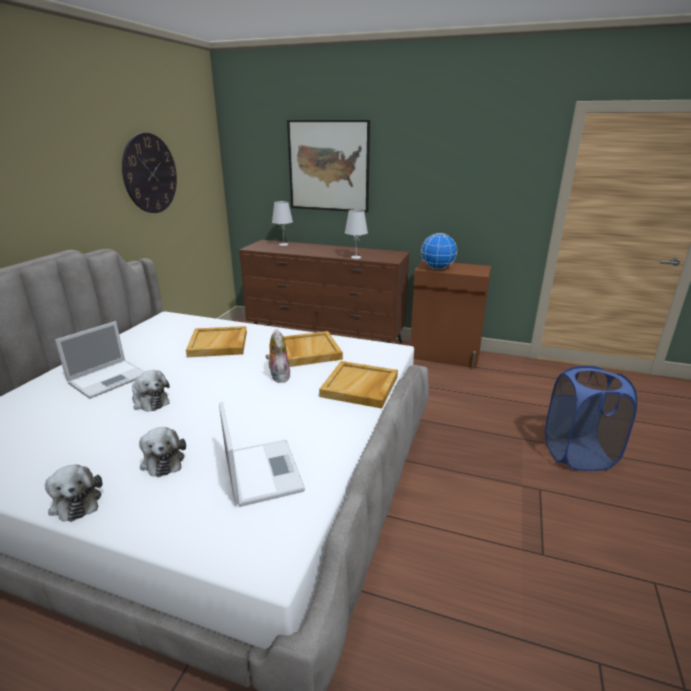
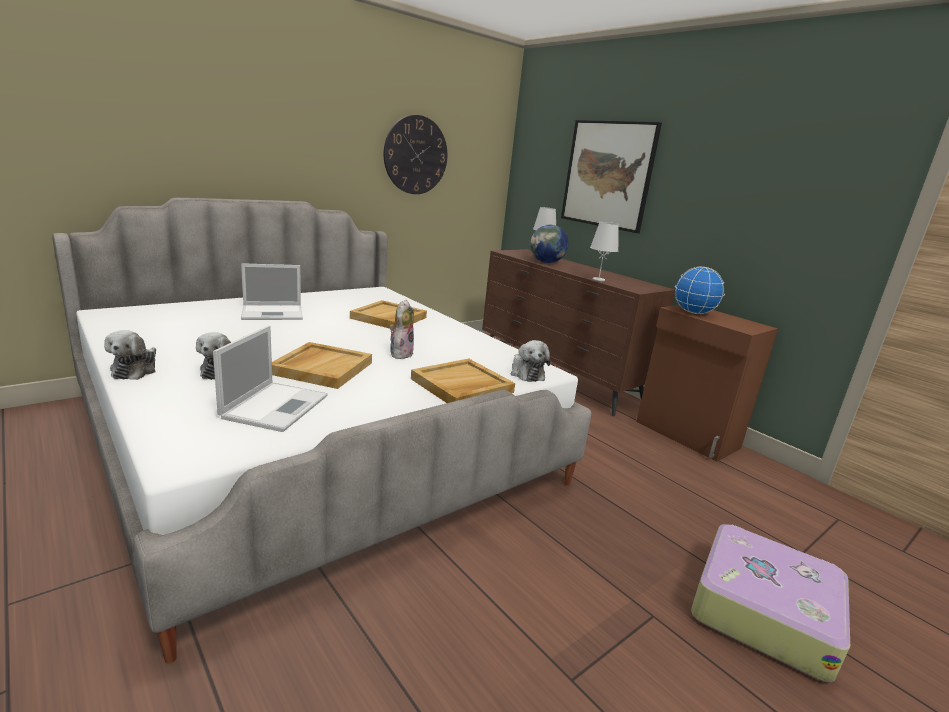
camera: 30 degrees right, 5 degrees down
(149, 401) = (276, 334): plush toy -> plush toy (526, 373)
(298, 250) = (546, 262): none -> globe
(308, 351) = (458, 346): beige tray -> beige tray (322, 368)
(578, 454) = (762, 610): blue laundry basket -> suitcase

